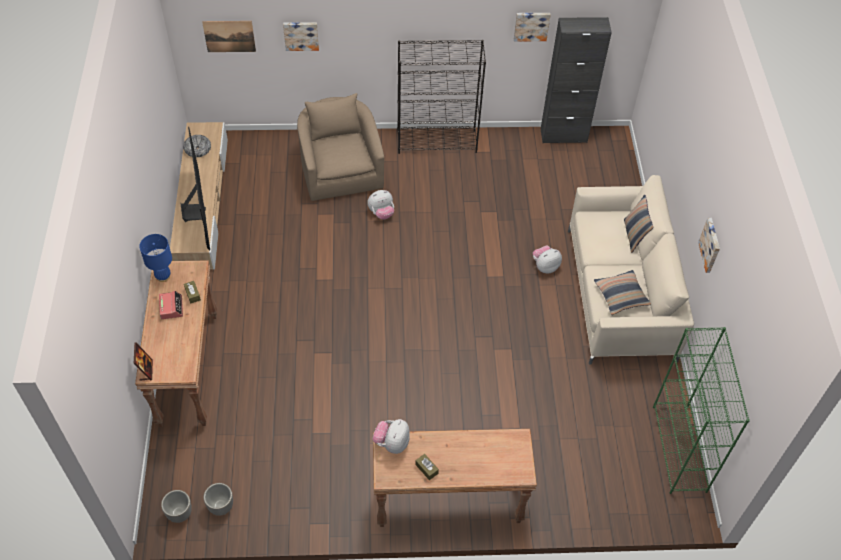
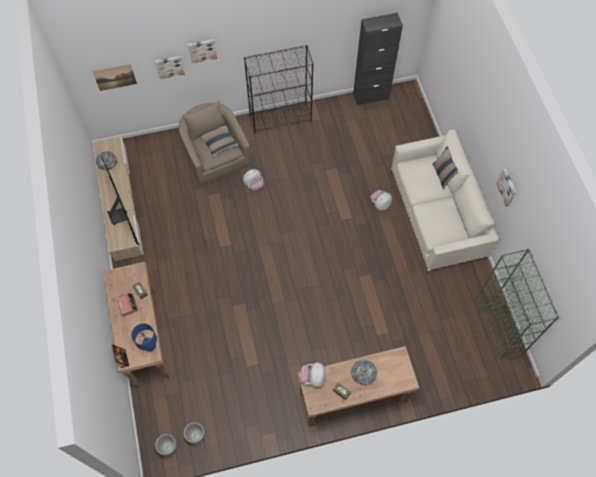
camera: 10 degrees left, 10 degrees up
(163, 276) = (115, 281): blue table lamp -> blue table lamp (150, 347)
(463, 451) = (363, 373): none -> bowl
(531, 25) = (341, 28): picture -> picture (202, 50)
(621, 296) = (443, 225): pillow -> pillow (219, 142)

